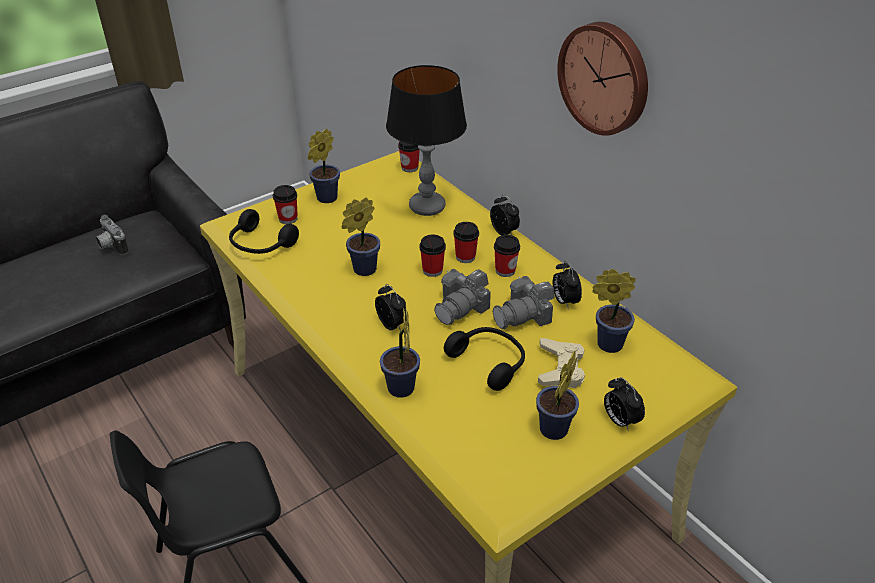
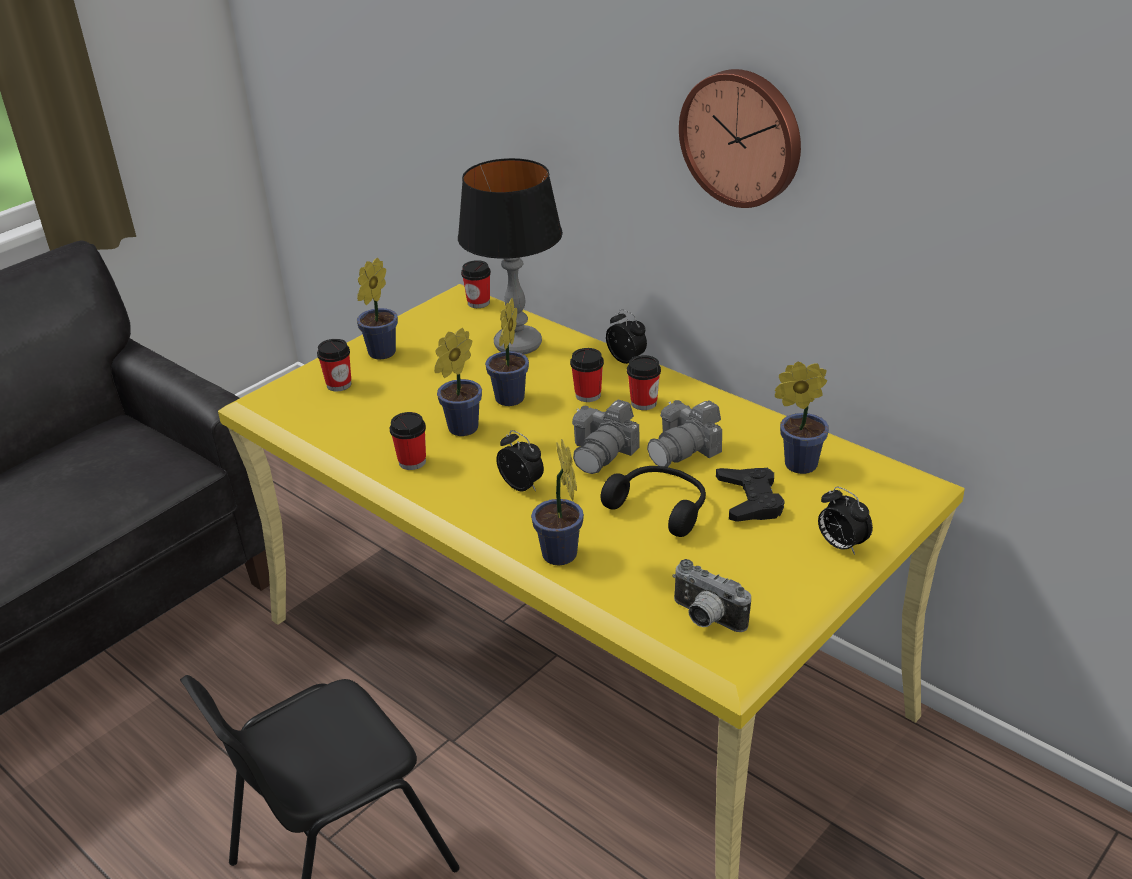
camera: 10 degrees left, 5 degrees down
(111, 246) = (82, 465): camera -> camera (705, 619)
(260, 245) = (313, 420): black headphones -> none
(432, 270) = (551, 416): cup -> cup (412, 462)
(552, 432) = (764, 571): potted plant -> potted plant (508, 401)
(560, 368) = (750, 500): beige game controller -> black game controller
(564, 301) = (729, 426): alarm clock -> none

